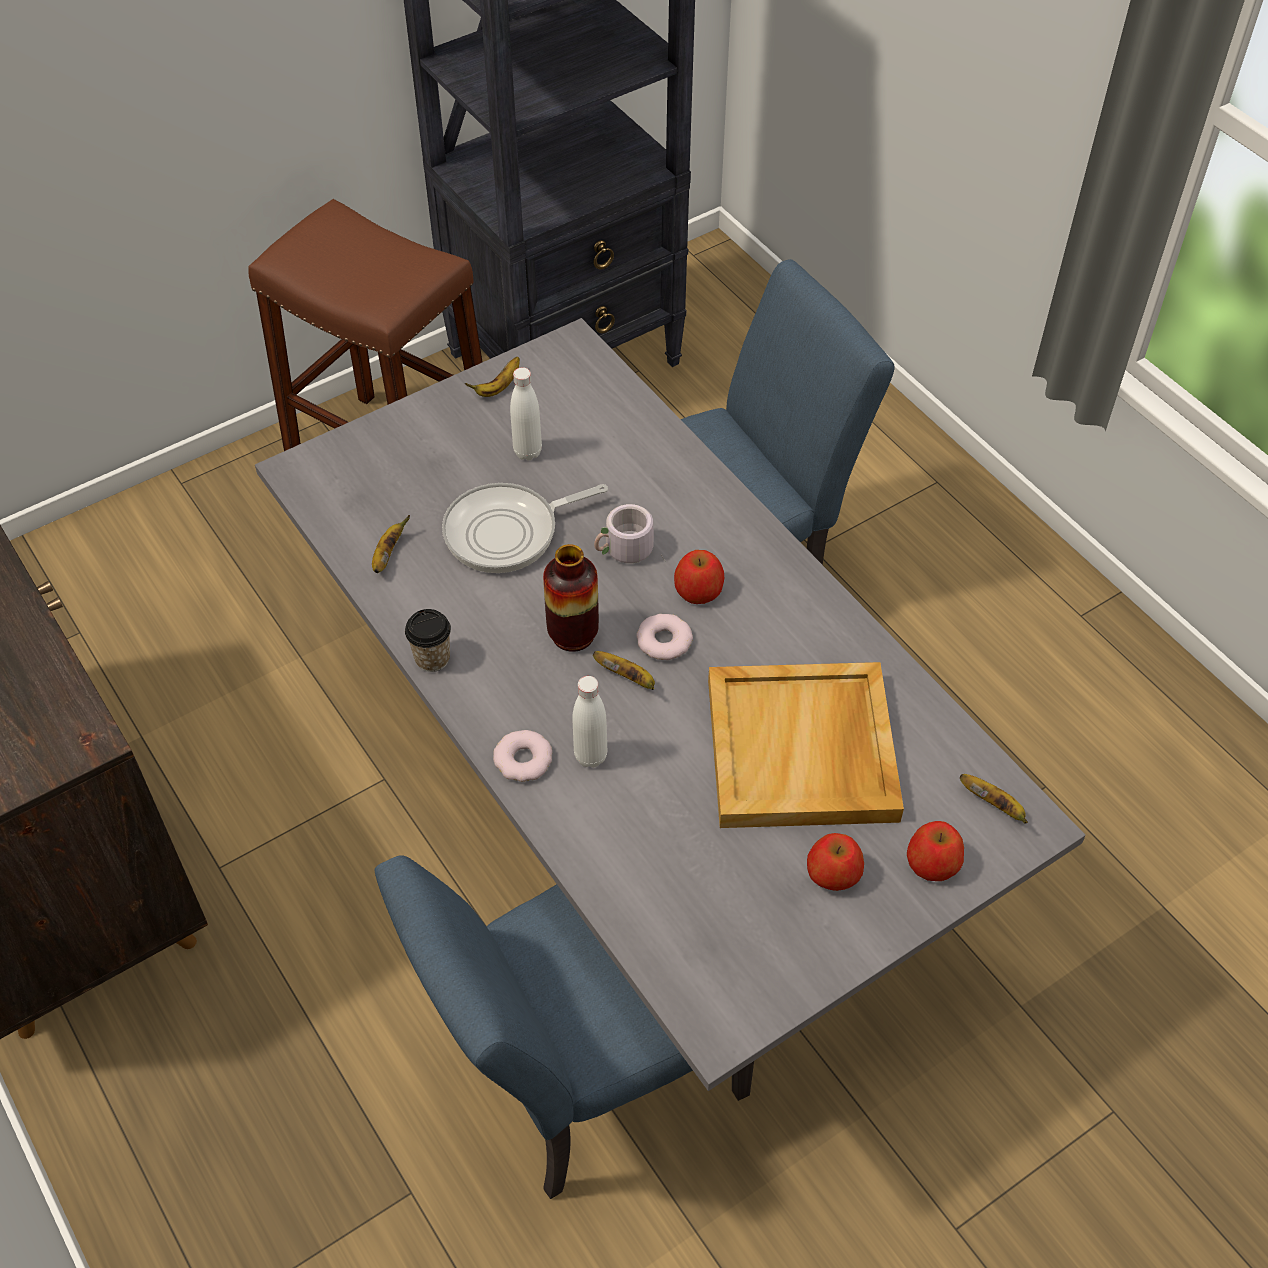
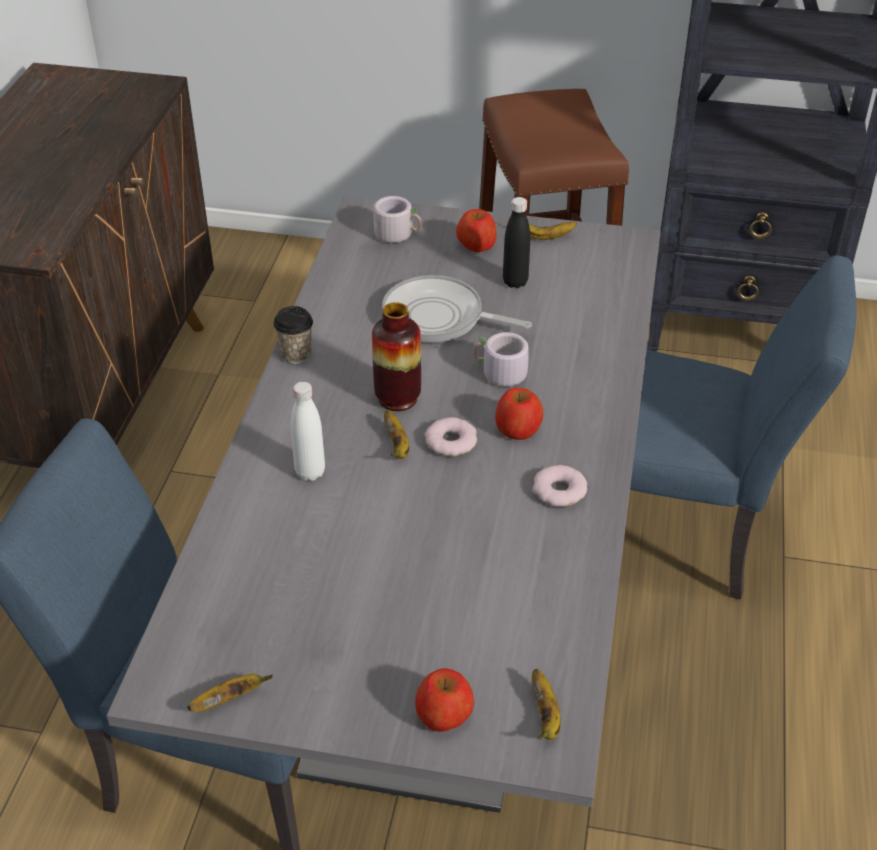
camera: 45 degrees right, 10 degrees down
(362, 471) = (398, 234): none -> grey mug
(387, 555) = (349, 285): banana -> banana (229, 699)
(523, 760) = (268, 445): donut -> donut (559, 491)
(527, 452) = (515, 282): white bottle -> black bottle
(803, 751) = (452, 573): beige tray -> none
(832, 873) = (363, 662): apple -> apple (476, 245)

